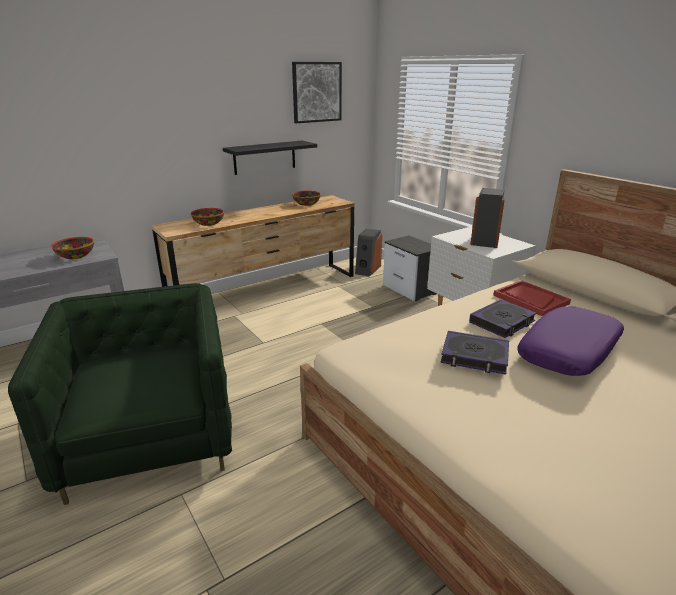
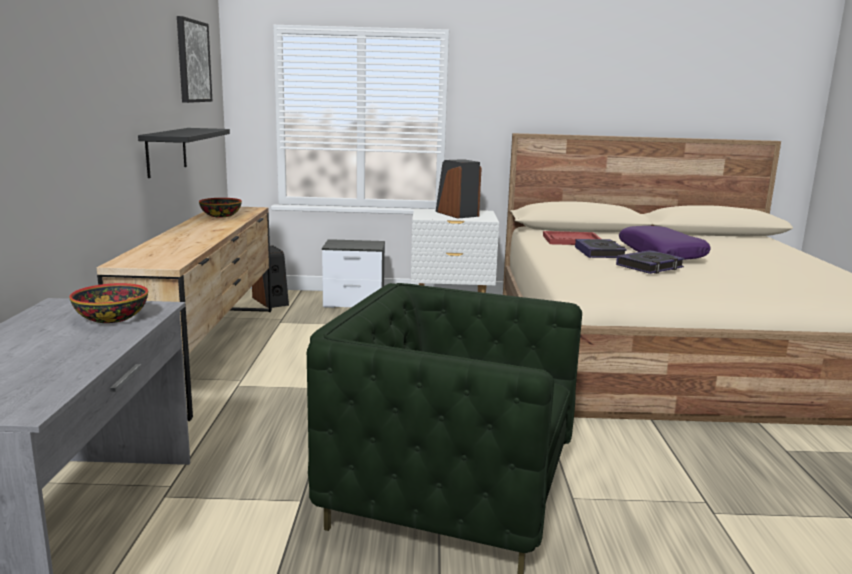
camera: 55 degrees left, 10 degrees down
(208, 223) = (178, 249): bowl -> none

